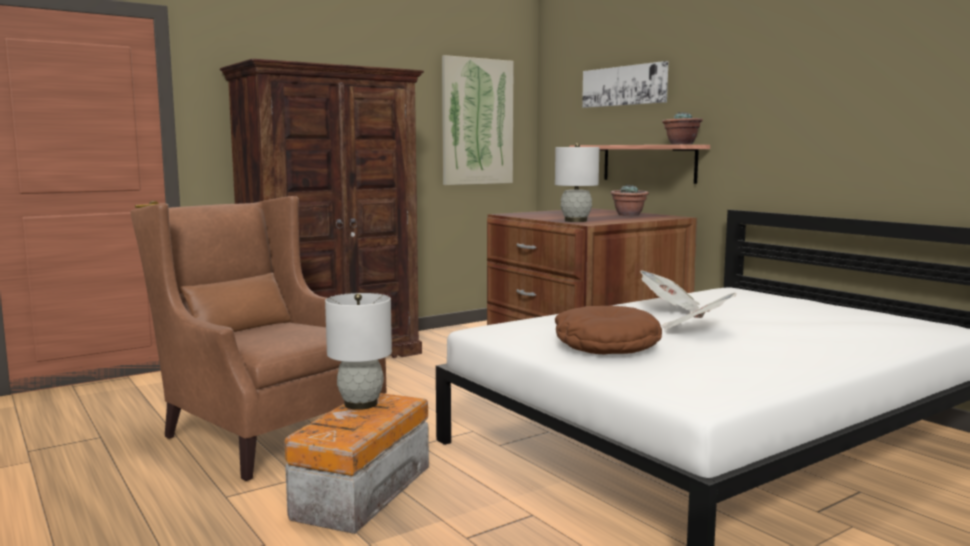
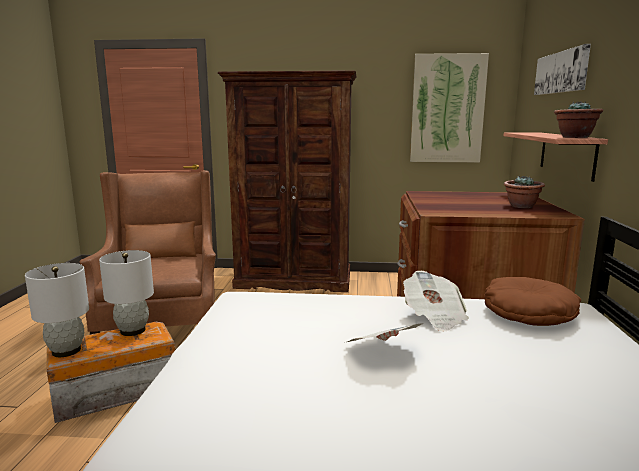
camera: 40 degrees right, 5 degrees up
(575, 221) = (437, 208): white table lamp -> white table lamp (66, 351)
(607, 347) = (262, 344): brown pillow -> brown pillow (527, 314)

